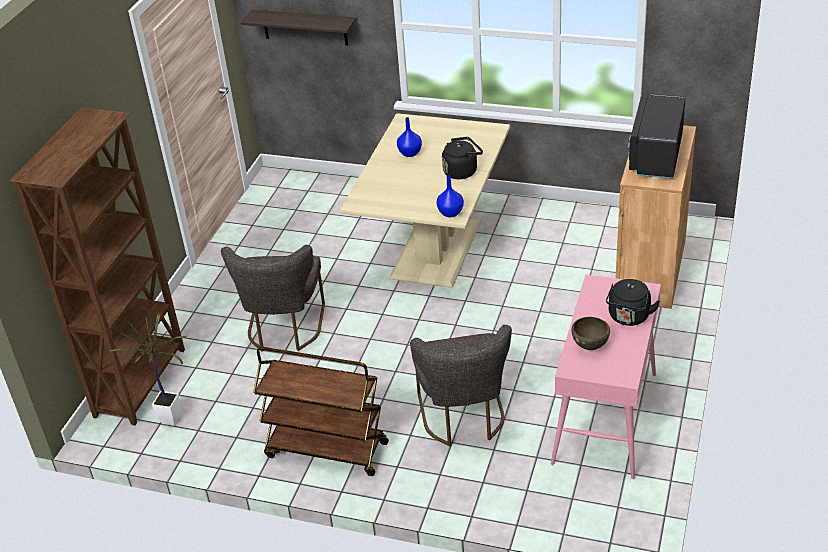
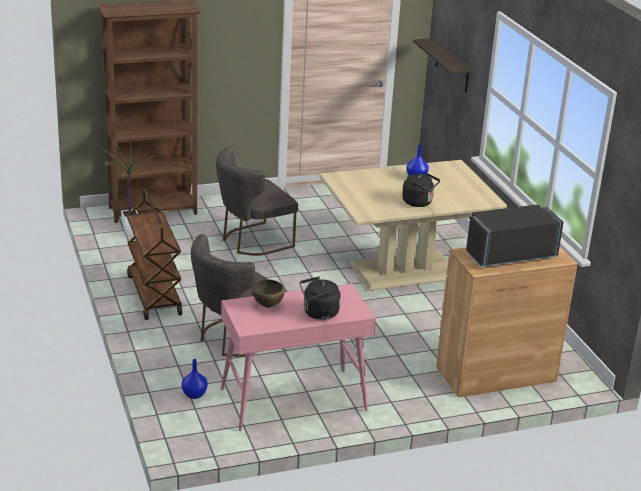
camera: 50 degrees right, 10 degrees down
(450, 213) = (362, 212): blue vase -> blue vase (194, 394)

